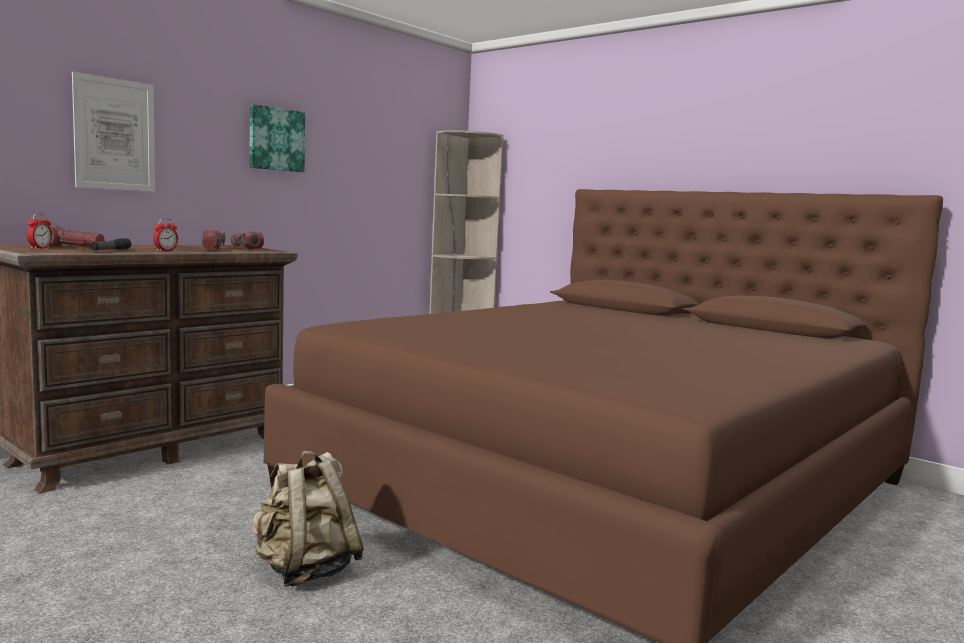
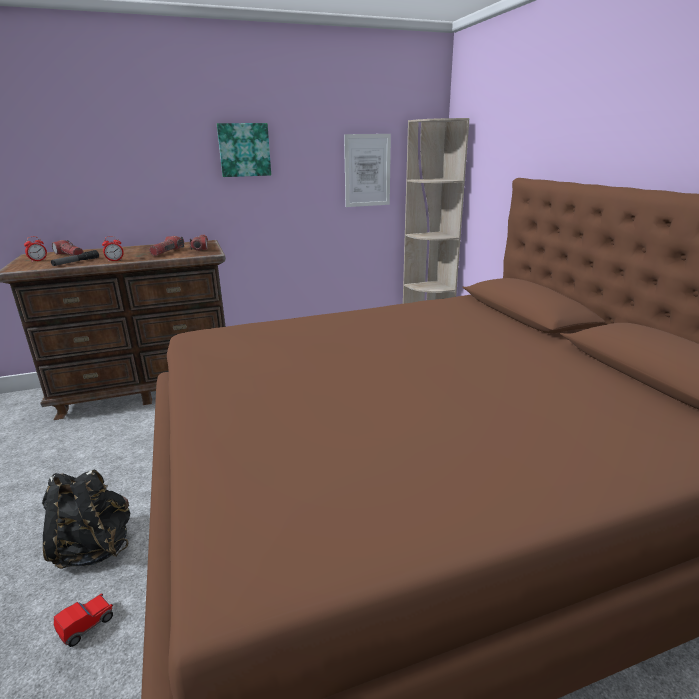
camera: 30 degrees right, 15 degrees up
(114, 134) = (107, 164): picture -> picture (367, 170)
(305, 570) = (94, 547): beige backpack -> black backpack
(391, 614) = (87, 625): none -> toy car

